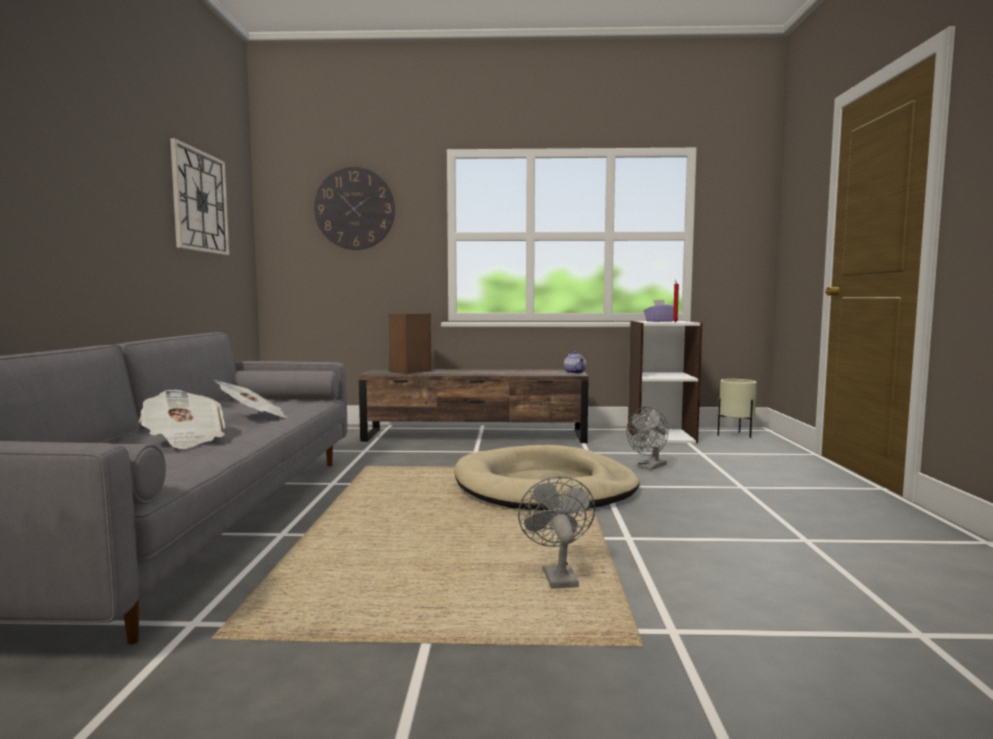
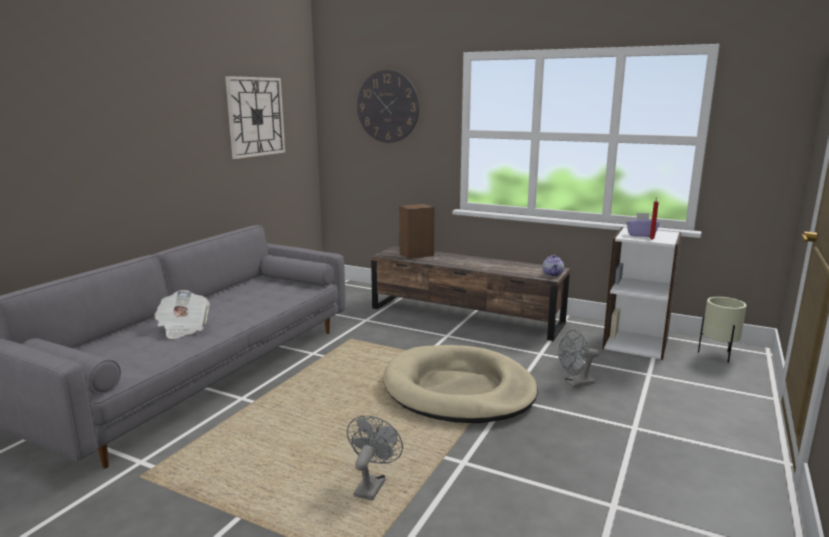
camera: 25 degrees right, 10 degrees up
(254, 417) = (249, 305): newspaper -> none

